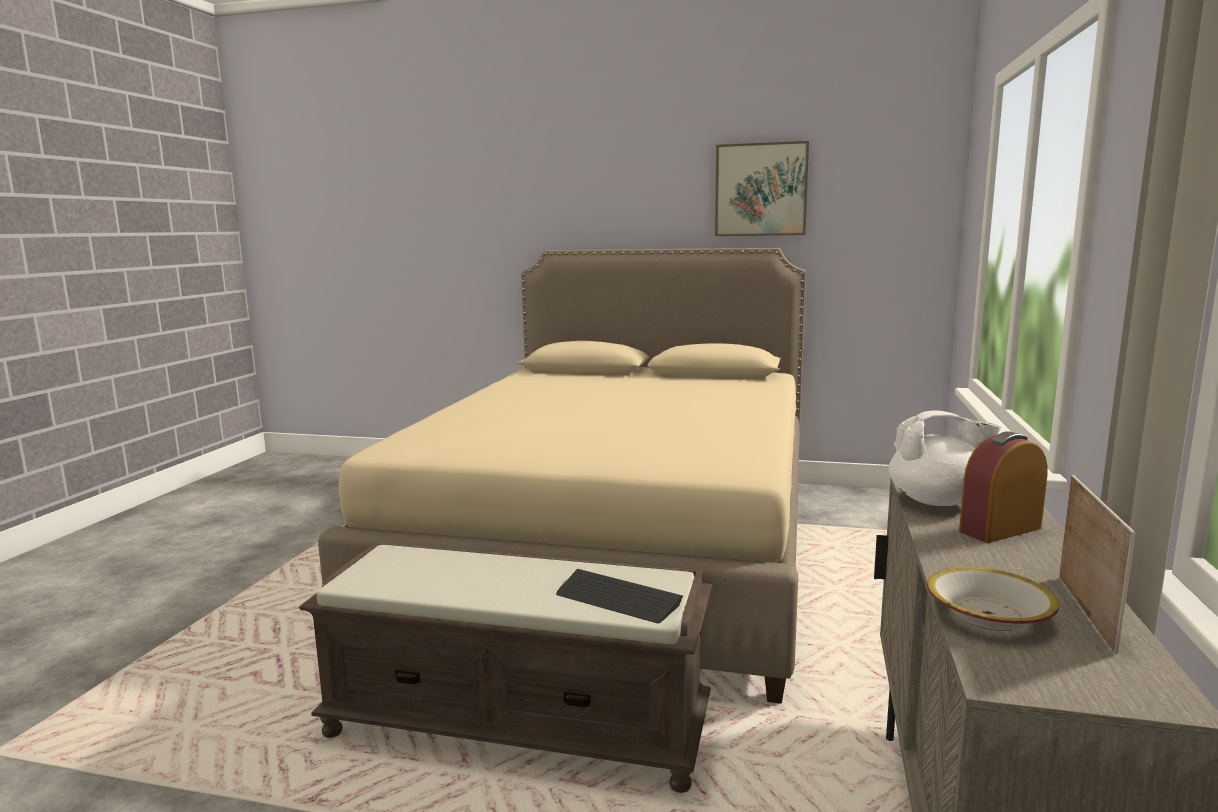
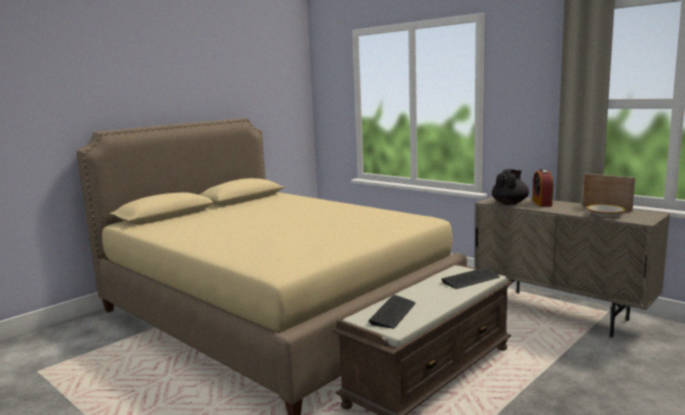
camera: 60 degrees left, 0 degrees up
(413, 568) = (393, 313): none -> keyboard
(761, 190) = (226, 83): picture -> none
(938, 501) = (510, 203): white teapot -> black teapot

